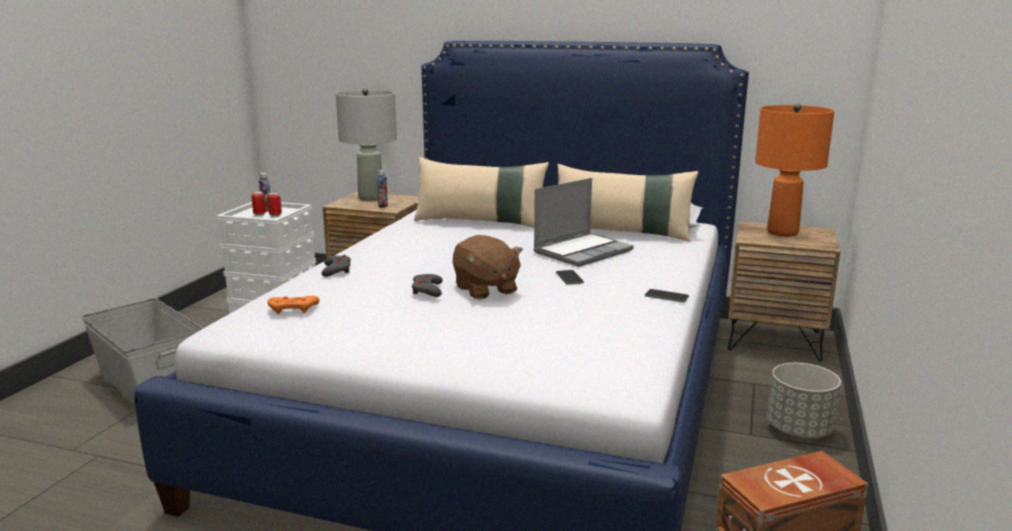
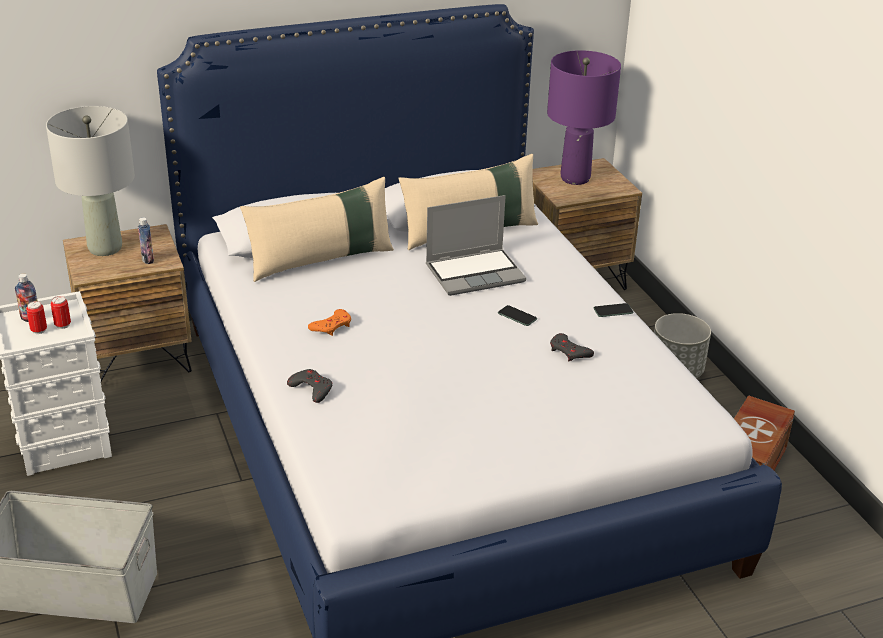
camera: 40 degrees left, 15 degrees up
(293, 309) = (375, 456): orange game controller -> orange game controller (332, 326)
(427, 290) = (439, 382): grey game controller -> grey game controller (569, 351)
(485, 289) = (476, 360): brown plush toy -> none
(583, 251) = (475, 273): laptop -> laptop turned 60 degrees clockwise
(782, 232) = (575, 178): orange table lamp -> purple table lamp

